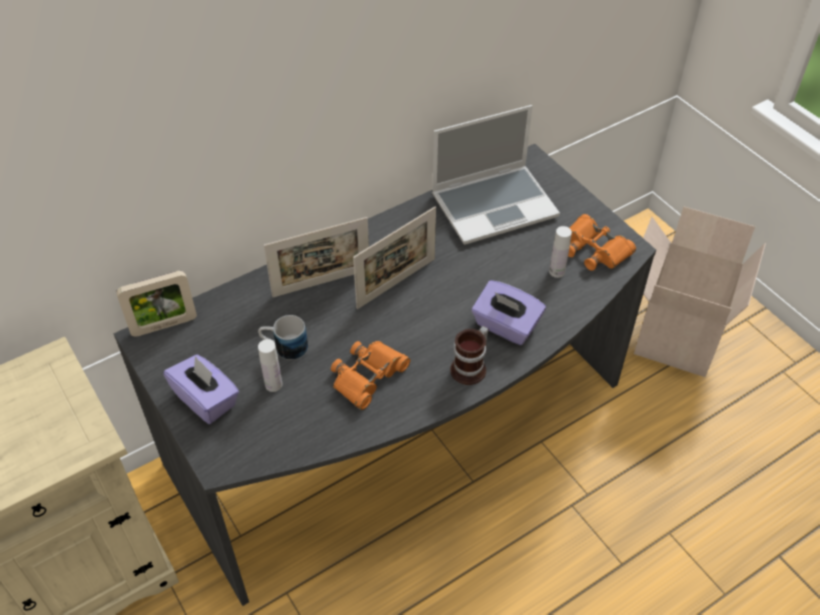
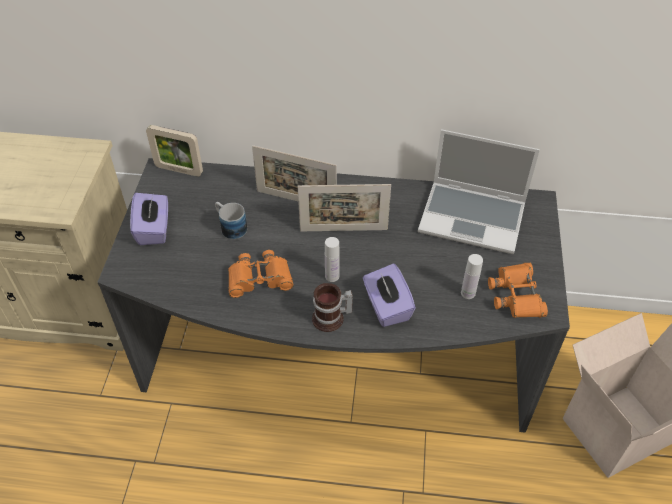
camera: 40 degrees right, 0 degrees up
(273, 384) = (199, 246): white bottle -> white bottle (332, 276)

